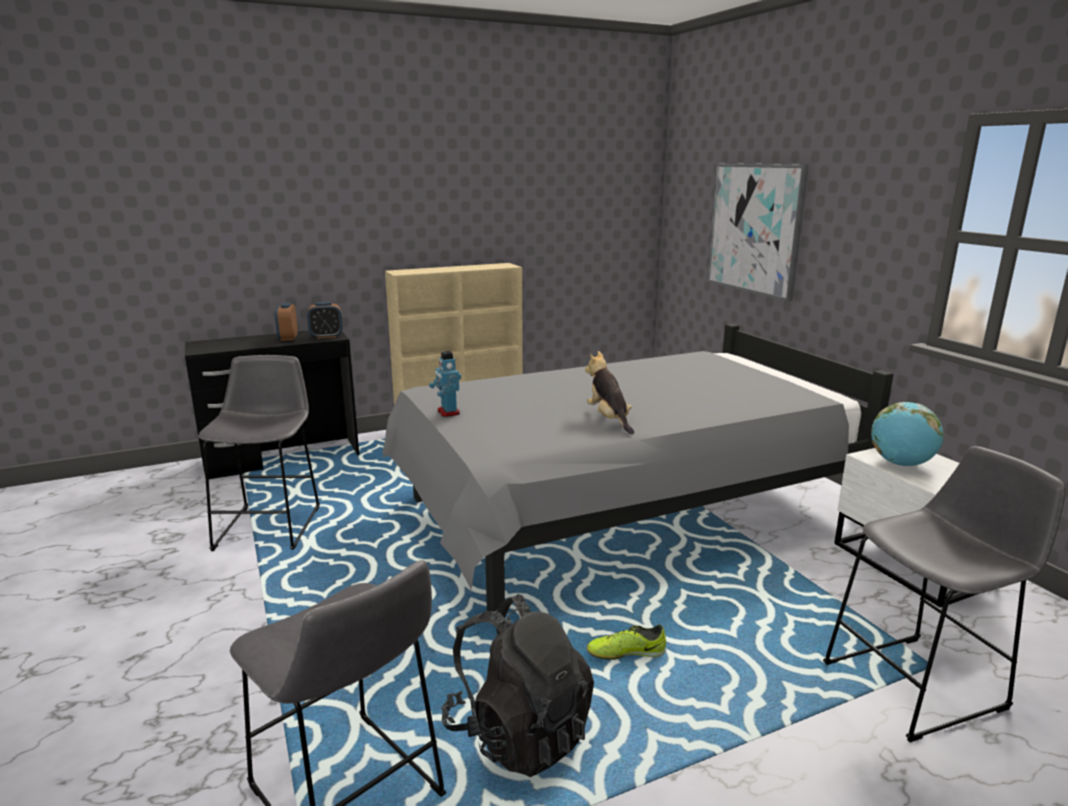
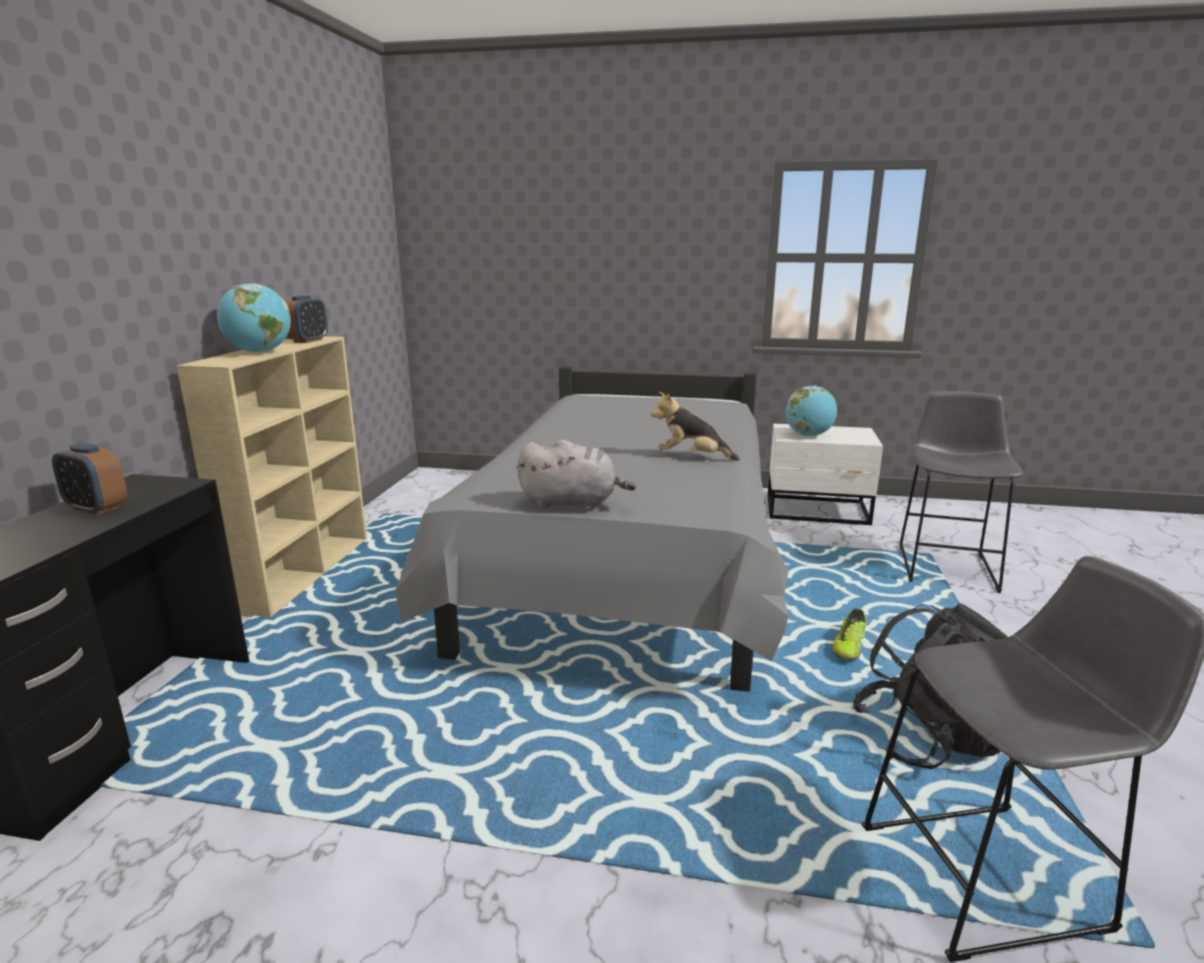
camera: 55 degrees left, 0 degrees up
(271, 525) = (337, 797): grey stool -> none
(326, 336) = (163, 487): alarm clock -> alarm clock (308, 341)
(440, 269) = (259, 352): none -> globe
(448, 412) = (572, 503): toy robot -> grey plush toy
(755, 229) = (554, 269): picture -> none

